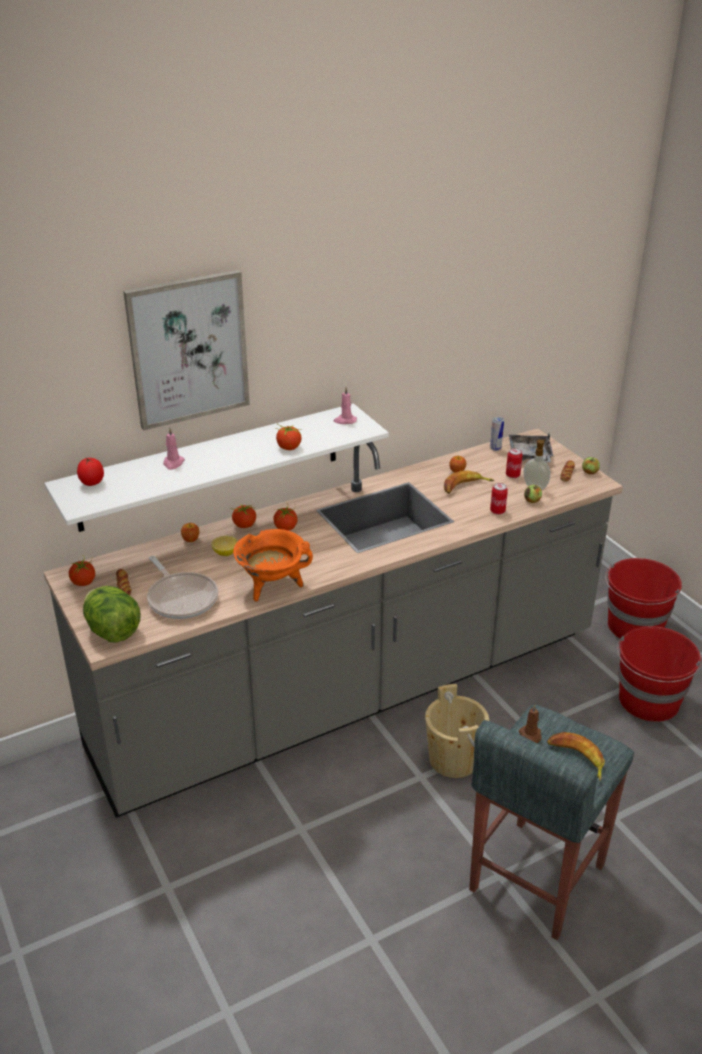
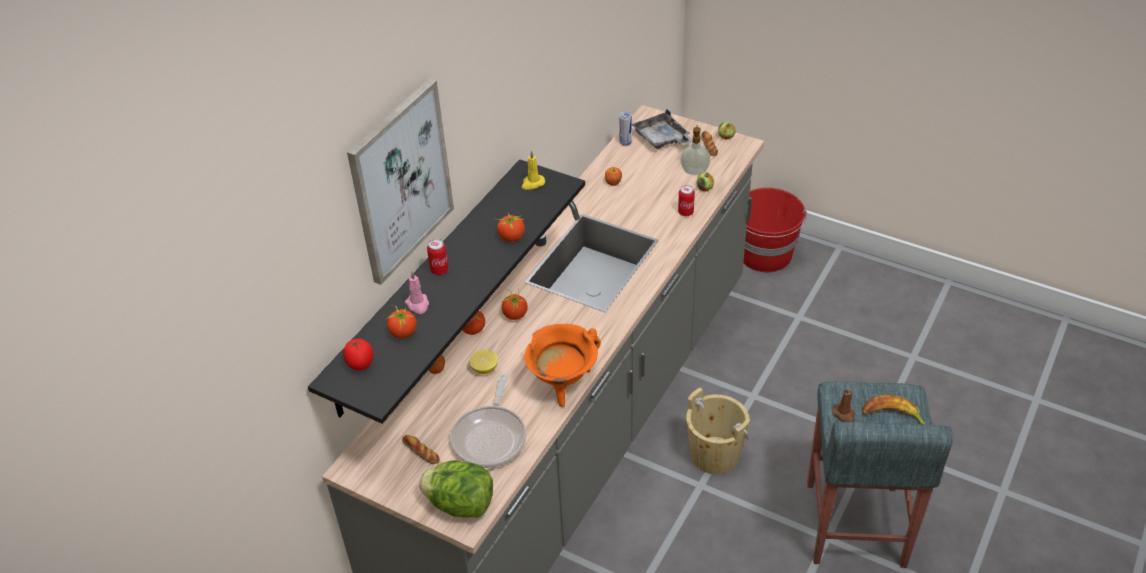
camera: 30 degrees left, 10 degrees up
(83, 582) = (376, 467): tomato -> tomato (403, 332)
(181, 598) = (490, 437): frying pan -> frying pan turned 75 degrees clockwise
(211, 467) = (427, 287): white shelf -> black shelf
(345, 420) = (532, 183): pink candle -> yellow candle
(465, 486) = (635, 197): banana -> none
(512, 475) = (665, 167): can -> can (439, 270)
(649, 701) = (825, 322): red bucket -> none

